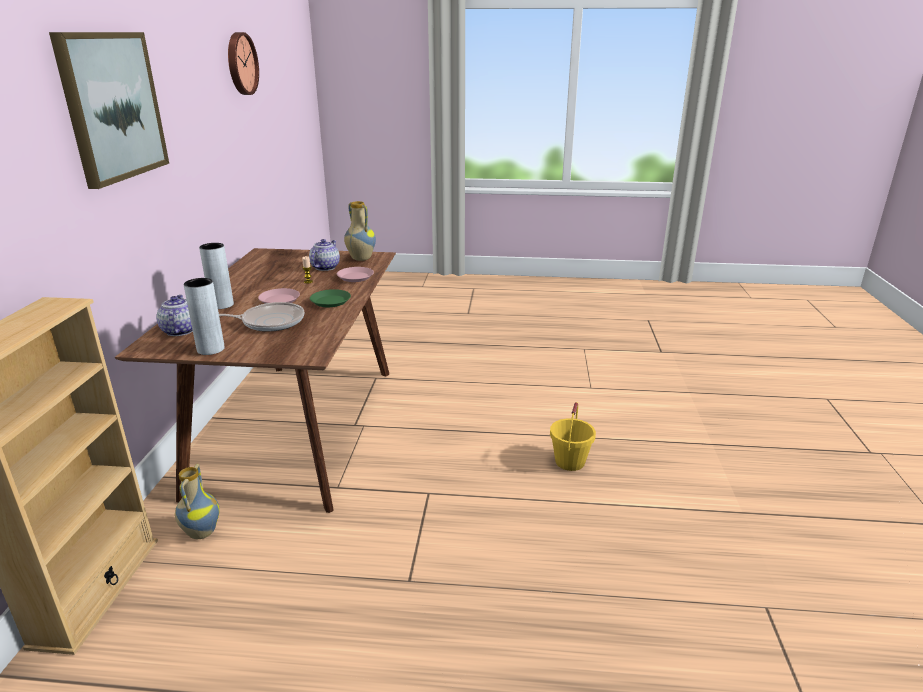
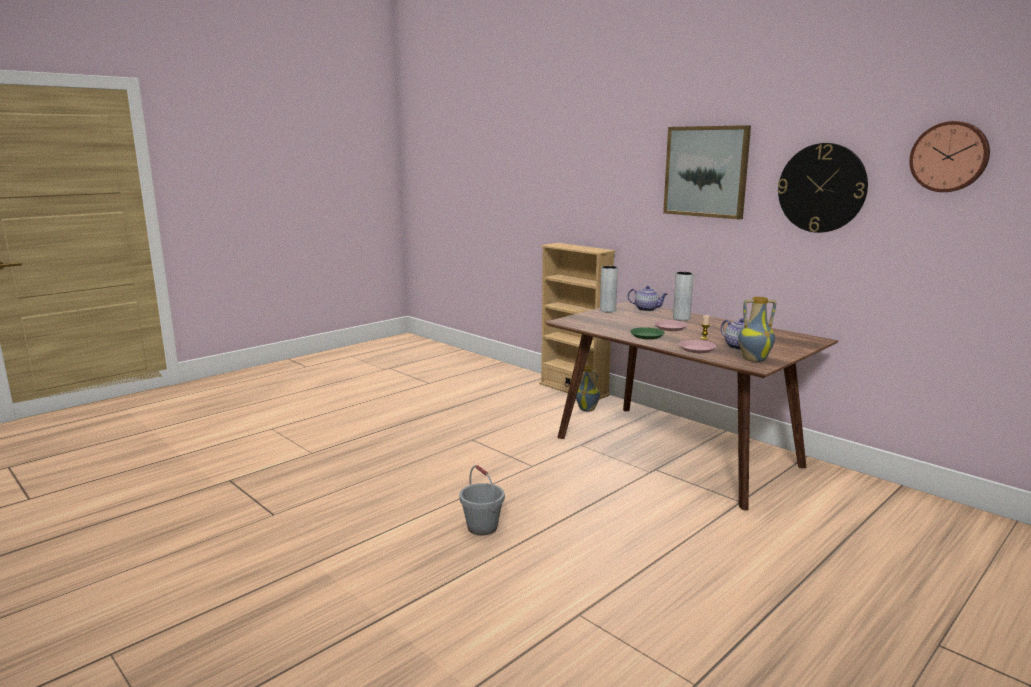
camera: 130 degrees right, 10 degrees down
(198, 106) = (821, 188): none -> wall clock
(270, 322) = (630, 322): frying pan -> none
(570, 462) = (482, 527): yellow bucket -> grey bucket

